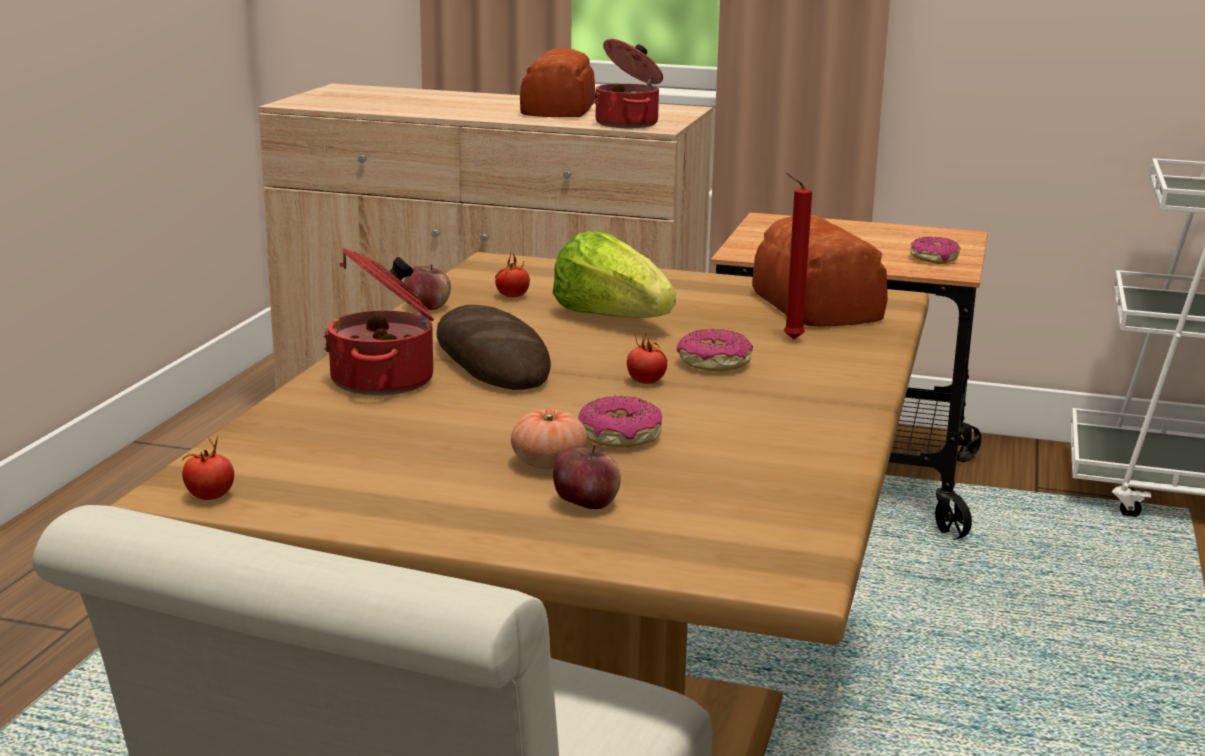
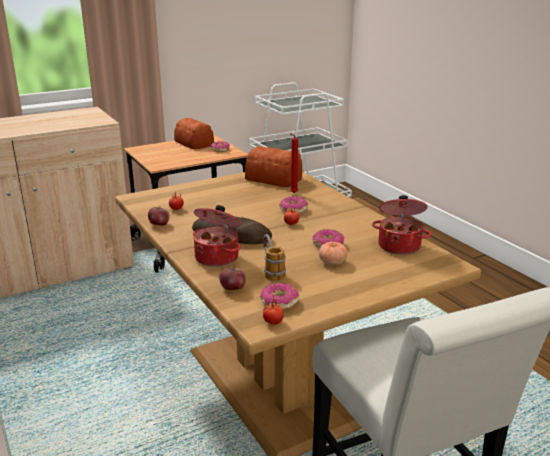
camera: 45 degrees left, 5 degrees up
(297, 476) = (279, 302): none -> donut
(407, 432) = (271, 271): none -> mug
(560, 110) = (42, 121): bread -> bread (194, 143)
(586, 504) = (370, 269): apple -> apple (232, 288)
(611, 319) = (228, 205): lettuce -> none
(628, 123) = (88, 122): cooking pot -> cooking pot (399, 246)

